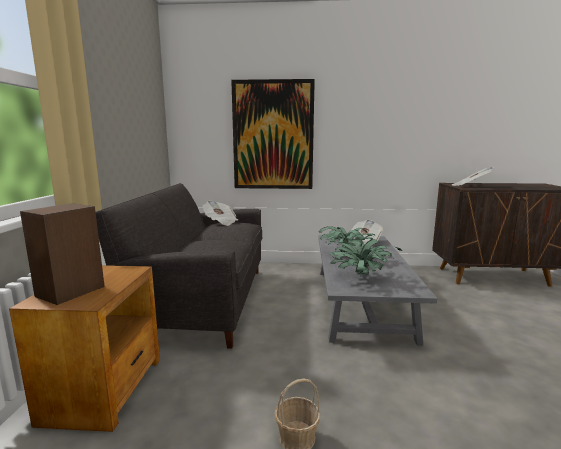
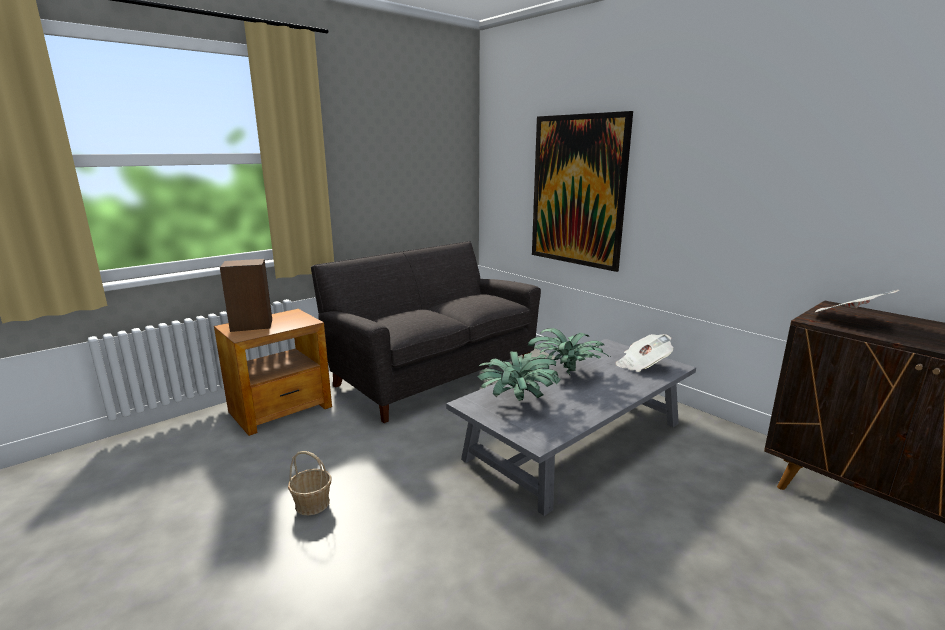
camera: 45 degrees right, 5 degrees up
(220, 222) = (480, 294): newspaper -> none

